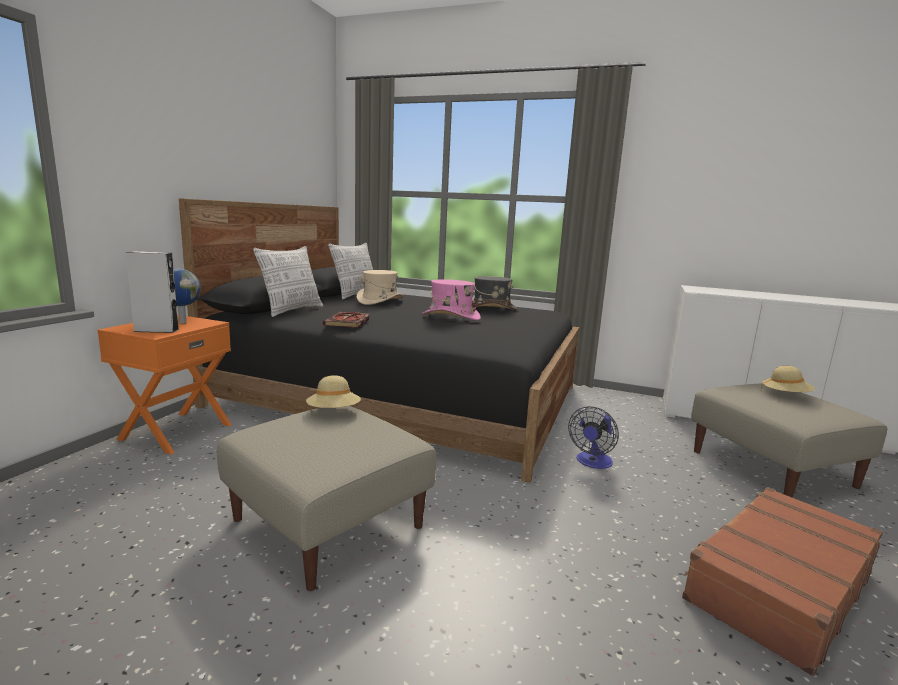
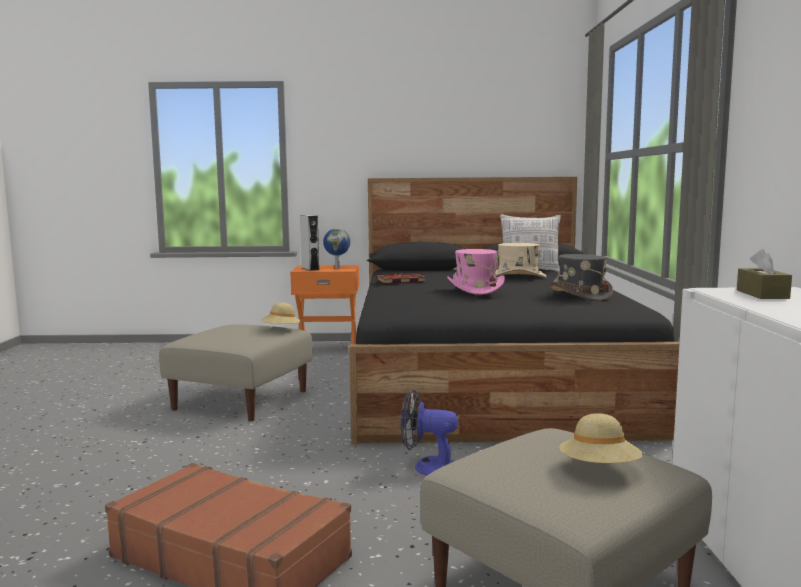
camera: 70 degrees right, 5 degrees down
(291, 310) = (418, 271): pillow -> none
(712, 290) = (762, 294): none -> brown tissue box

